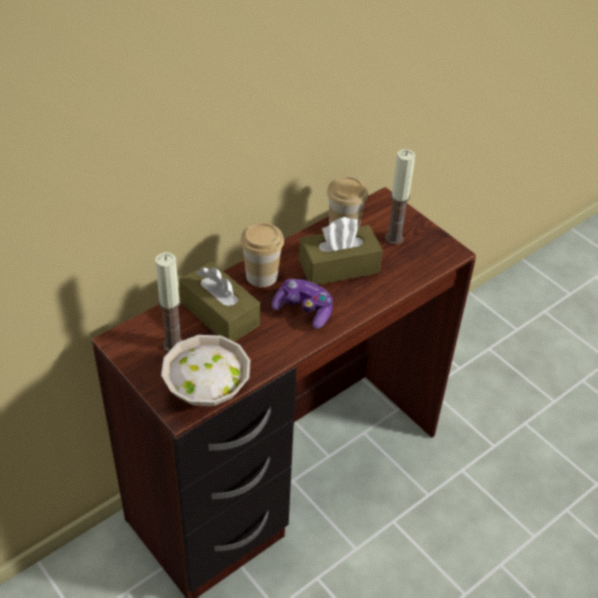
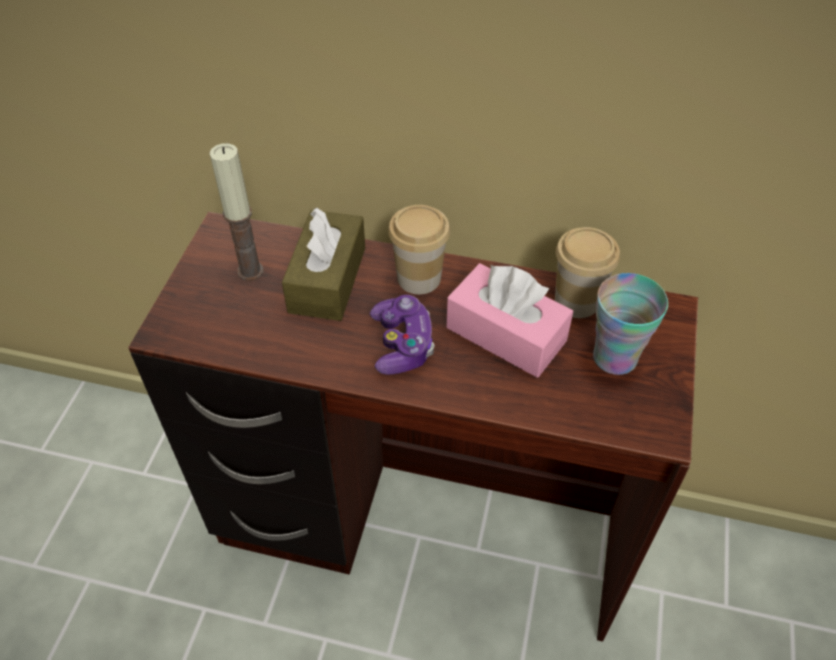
camera: 55 degrees right, 5 degrees up
(205, 392) = (204, 335): white bowl -> none
(339, 267) = (506, 334): brown tissue box -> pink tissue box
(394, 238) = (615, 358): candle -> cup

